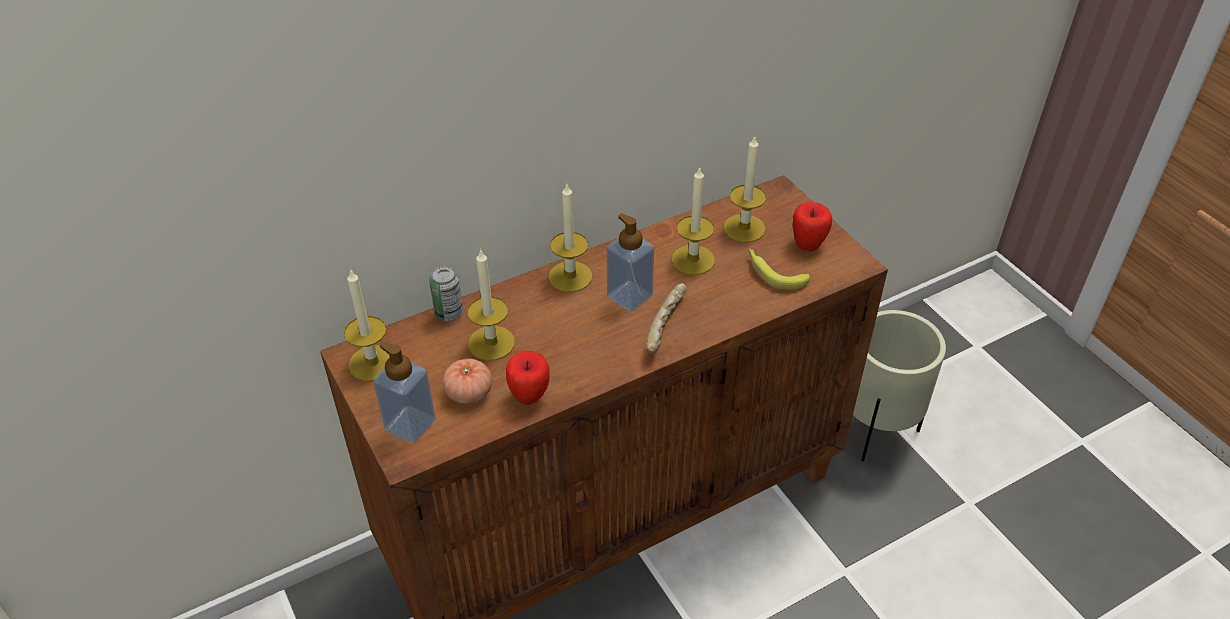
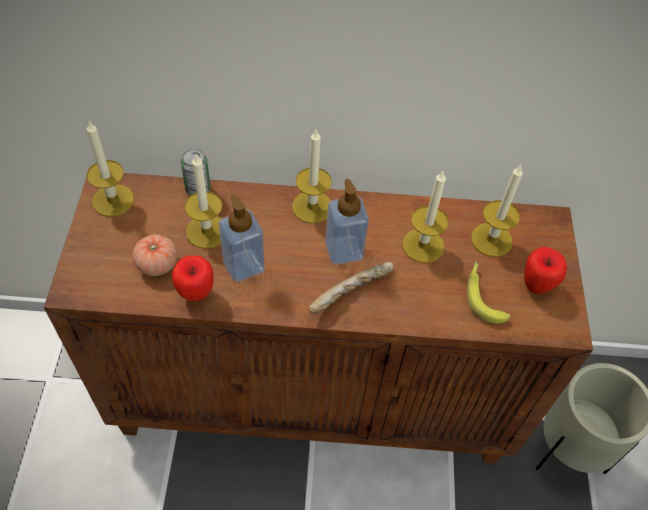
camera: 30 degrees right, 10 degrees up
(410, 425) = (96, 266): soap dispenser -> soap dispenser (243, 265)

